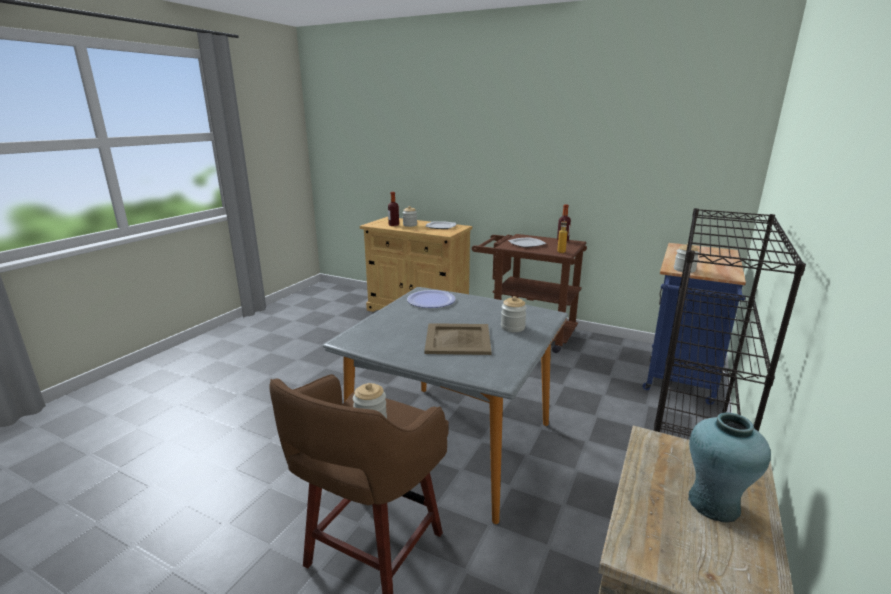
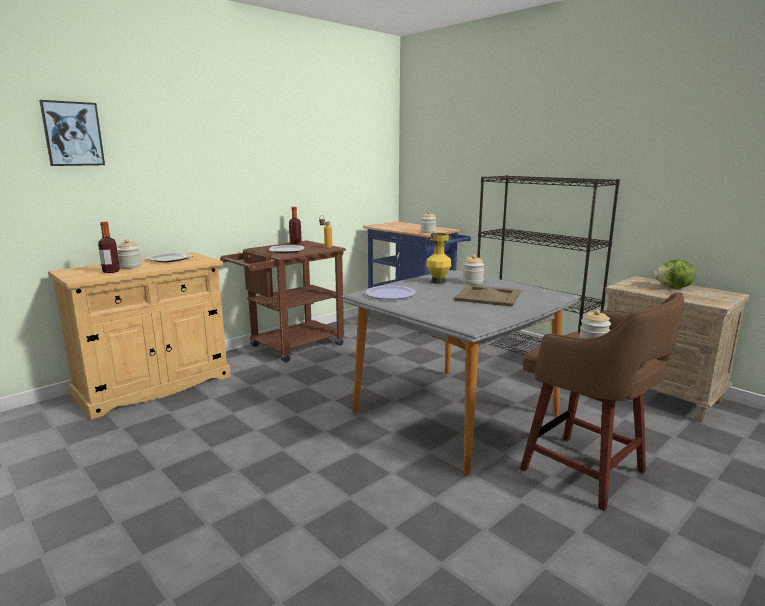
camera: 70 degrees left, 5 degrees down
(410, 131) = (72, 134): none -> picture
(498, 312) = (438, 281): none -> yellow vase
(713, 504) = (673, 288): turquoise vase -> lettuce

